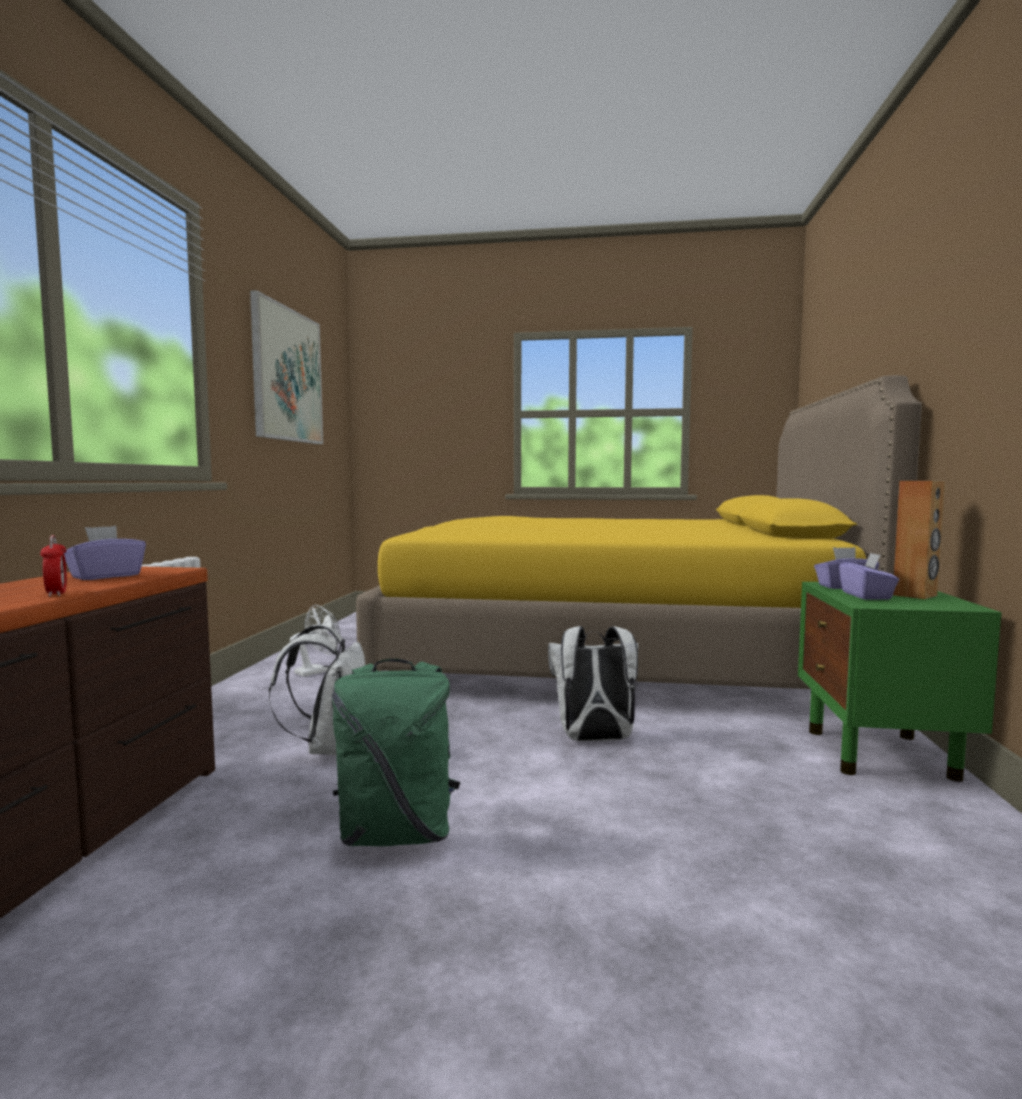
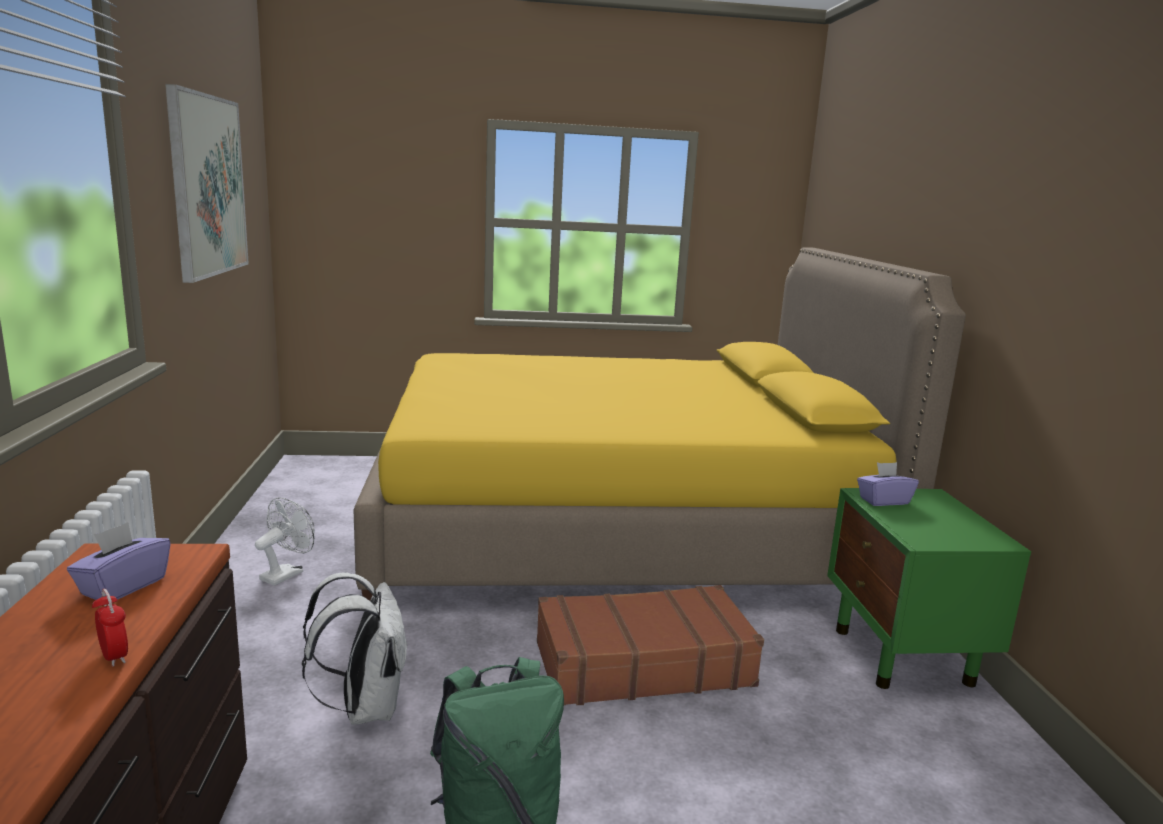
camera: 15 degrees left, 10 degrees up
(594, 740) = (642, 663): white backpack -> brown suitcase
(867, 596) = (911, 522): purple tissue box -> none
(915, 595) = (951, 518): brown speaker -> none

